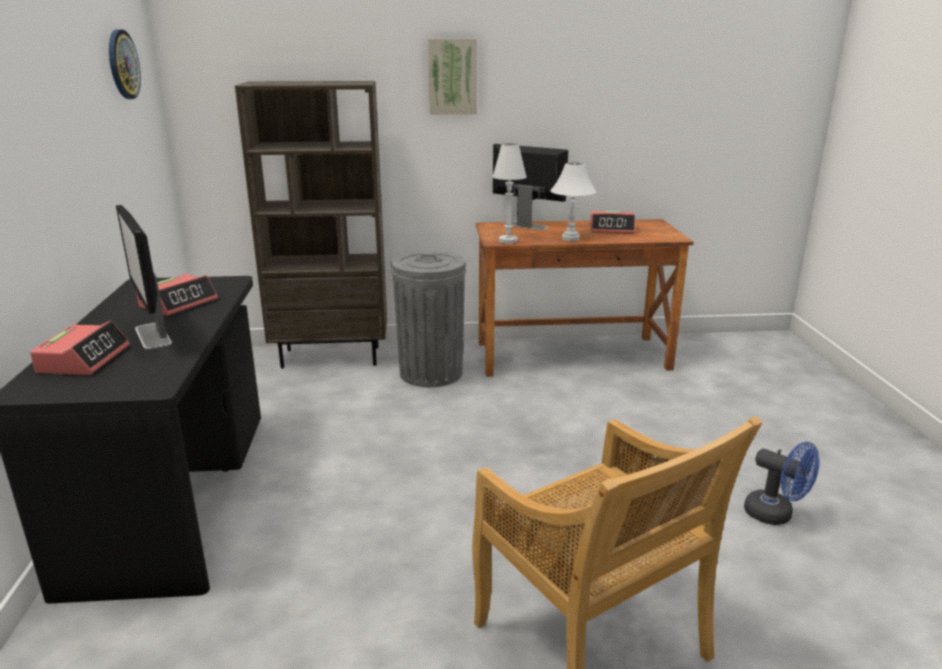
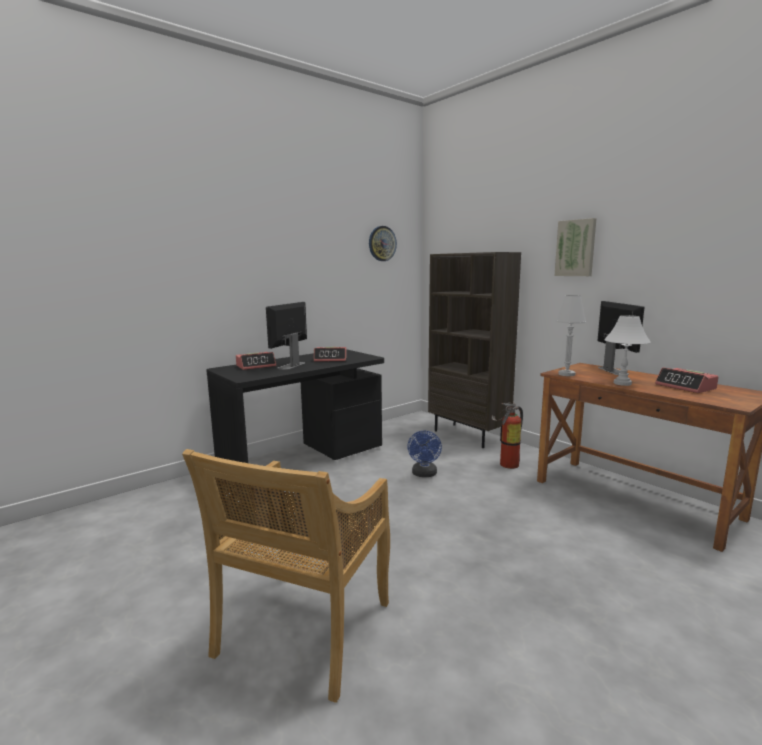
camera: 55 degrees right, 10 degrees down
(431, 373) = (506, 464): grey trash can -> fire extinguisher
(776, 515) = (584, 695): blue fan -> blue fan (424, 474)

